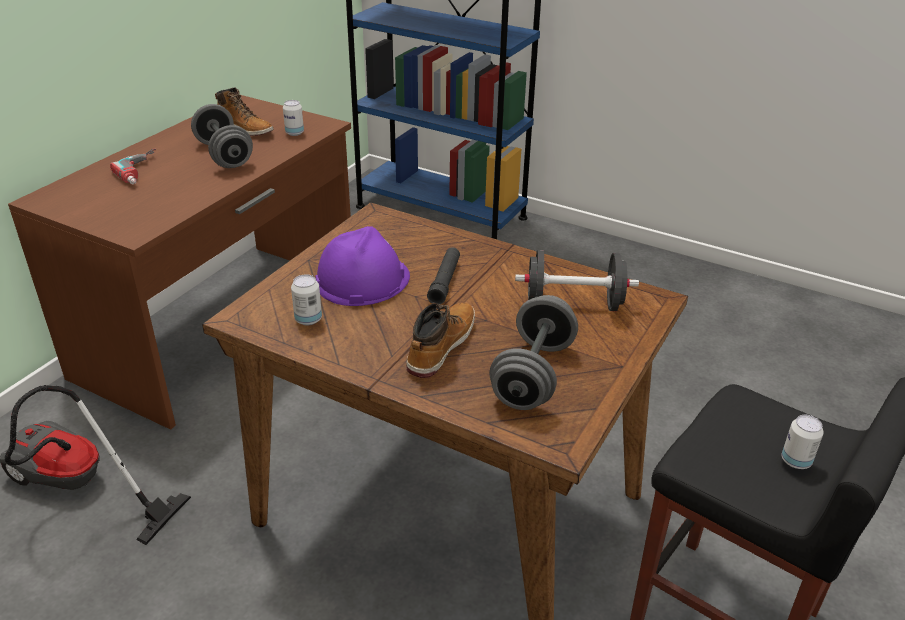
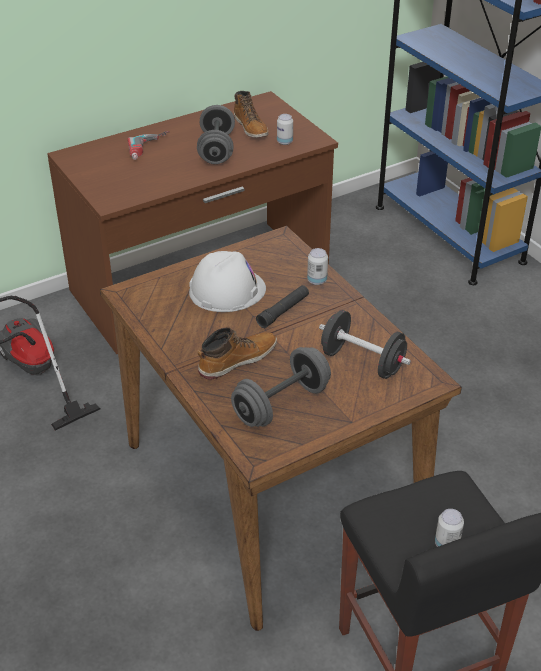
camera: 30 degrees right, 5 degrees up
(308, 319) = (167, 309): can -> can (317, 280)
(362, 279) = (227, 290): purple hard hat -> white hard hat

